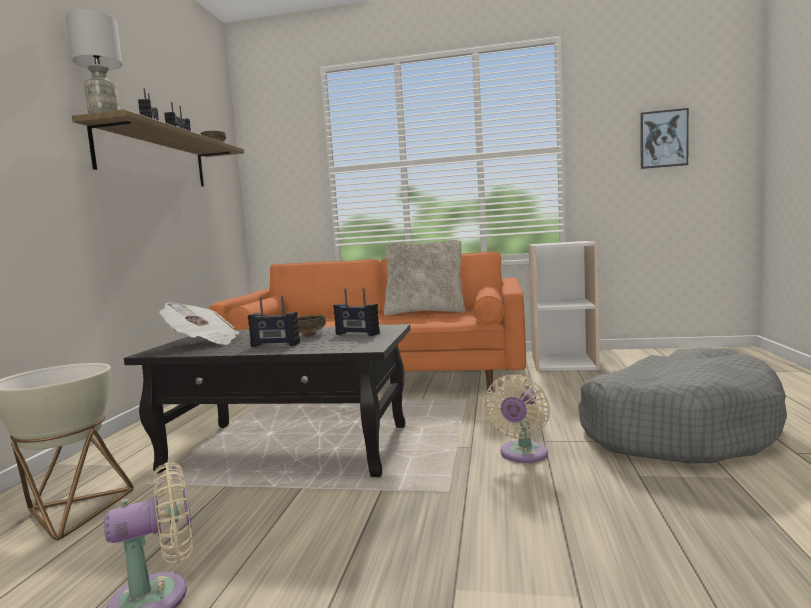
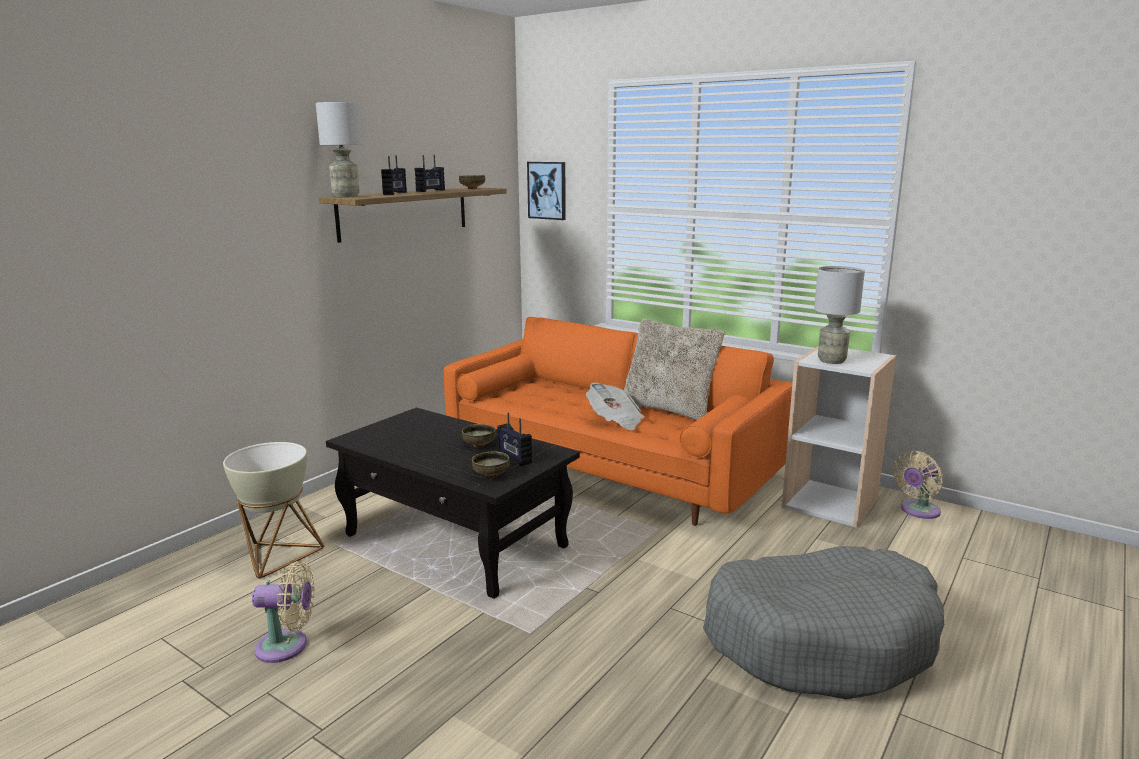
camera: 25 degrees right, 10 degrees up
(203, 342) = (394, 432): newspaper -> newspaper (615, 421)
(275, 345) = (436, 456): radio -> none
(353, 343) = (491, 475): none -> bowl
(522, 455) = (631, 617): beige fan -> beige fan (918, 511)
(556, 243) = (832, 361): none -> grey table lamp
(663, 139) = (1046, 228): picture -> picture (547, 190)

